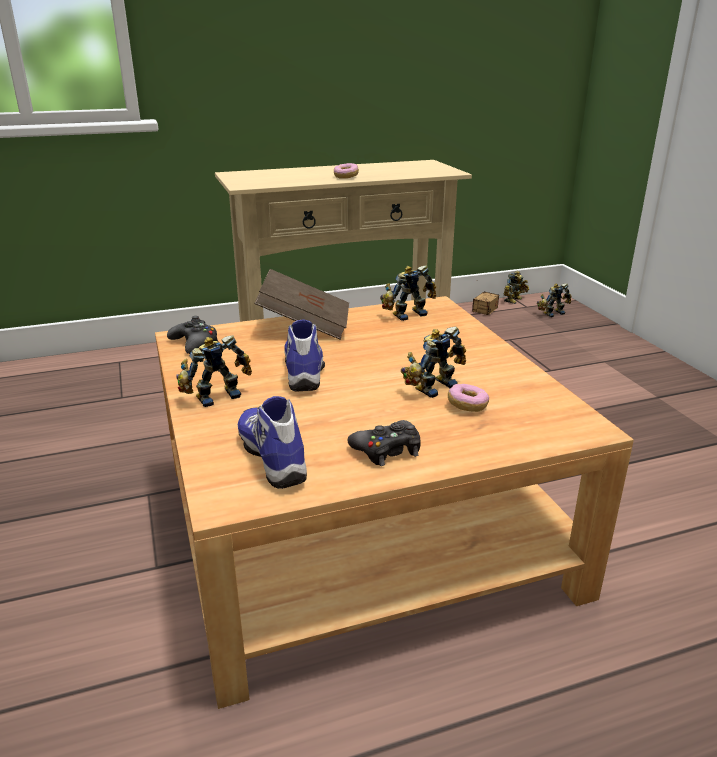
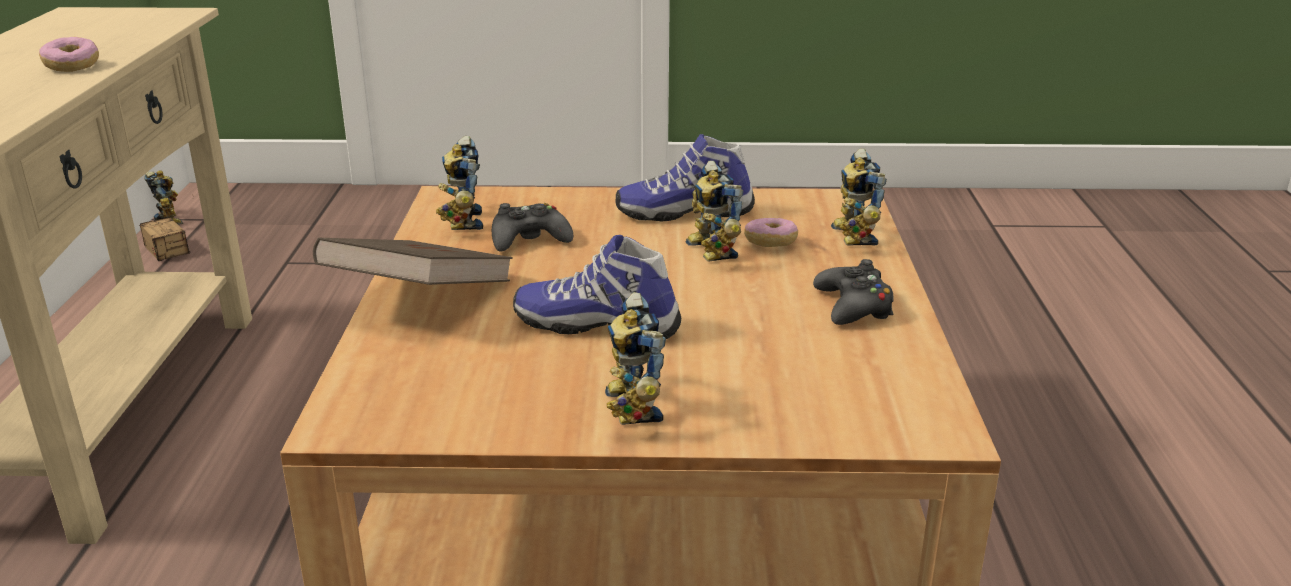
camera: 70 degrees left, 0 degrees up
(194, 343) = (393, 409): black game controller -> black game controller (529, 239)
(275, 456) = (840, 380): shoe -> shoe (684, 212)
(552, 313) = (252, 209): toy robot -> toy robot (850, 236)

